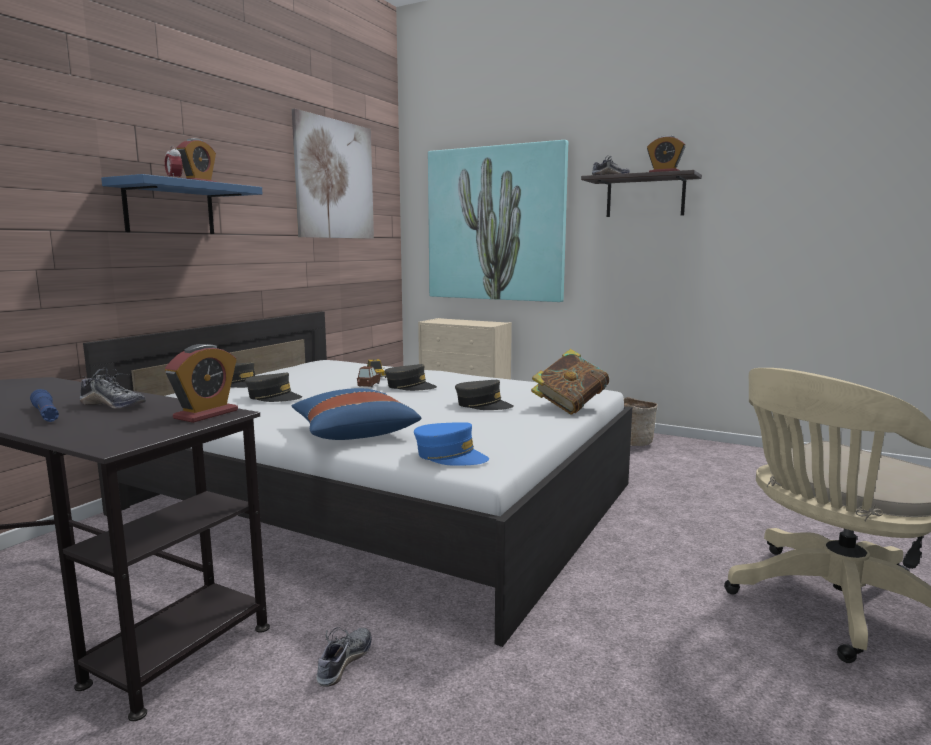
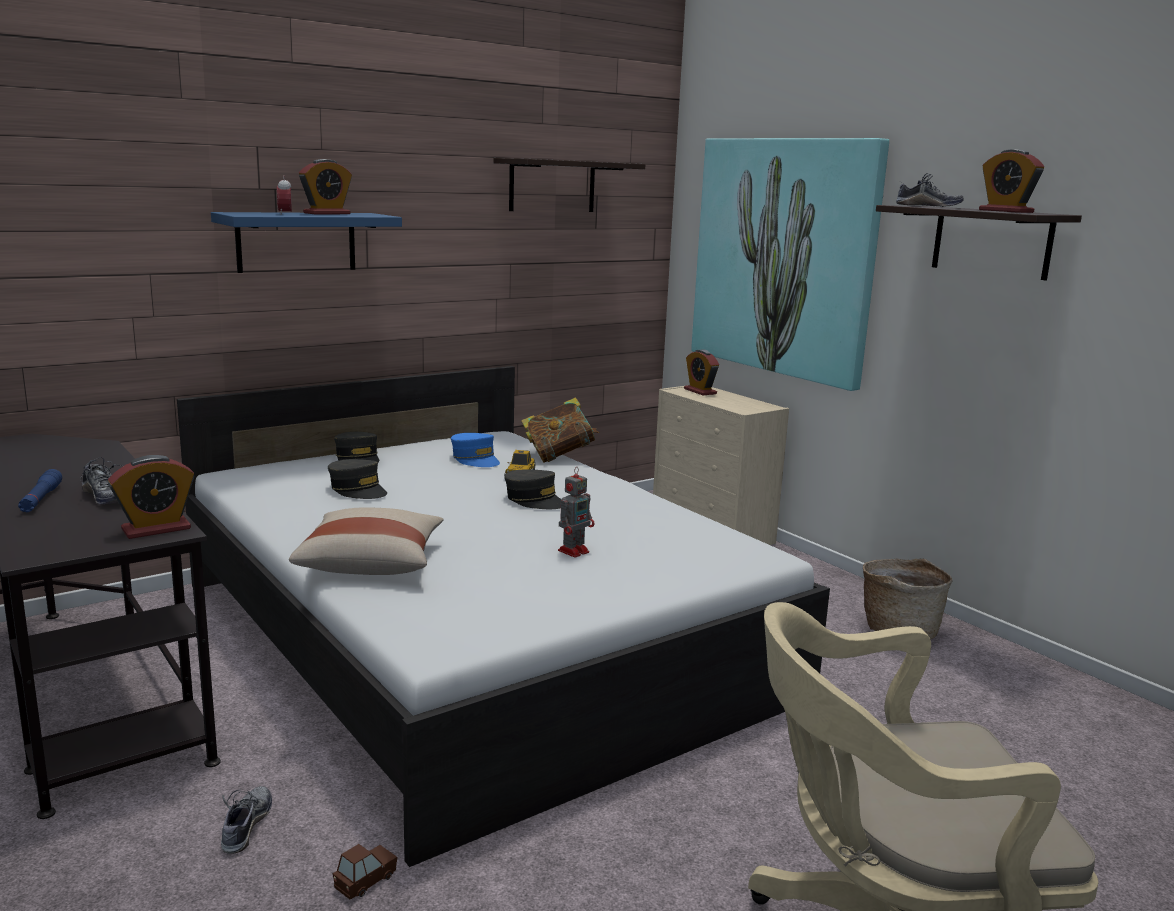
camera: 25 degrees right, 5 degrees up
(335, 179) = (552, 186): picture -> shelf
(344, 662) = (246, 826): shoe -> shoe turned 45 degrees counterclockwise
(354, 433) = (372, 563): blue pillow -> beige pillow
(369, 385) = (490, 488): brown toy car -> brown toy car (366, 881)
(445, 320) = (700, 391): none -> alarm clock
(450, 456) = (419, 624): blue cap -> blue cap (475, 459)
(483, 405) = (574, 551): grey cap -> toy robot
(569, 407) = (683, 578): book -> book (559, 456)

